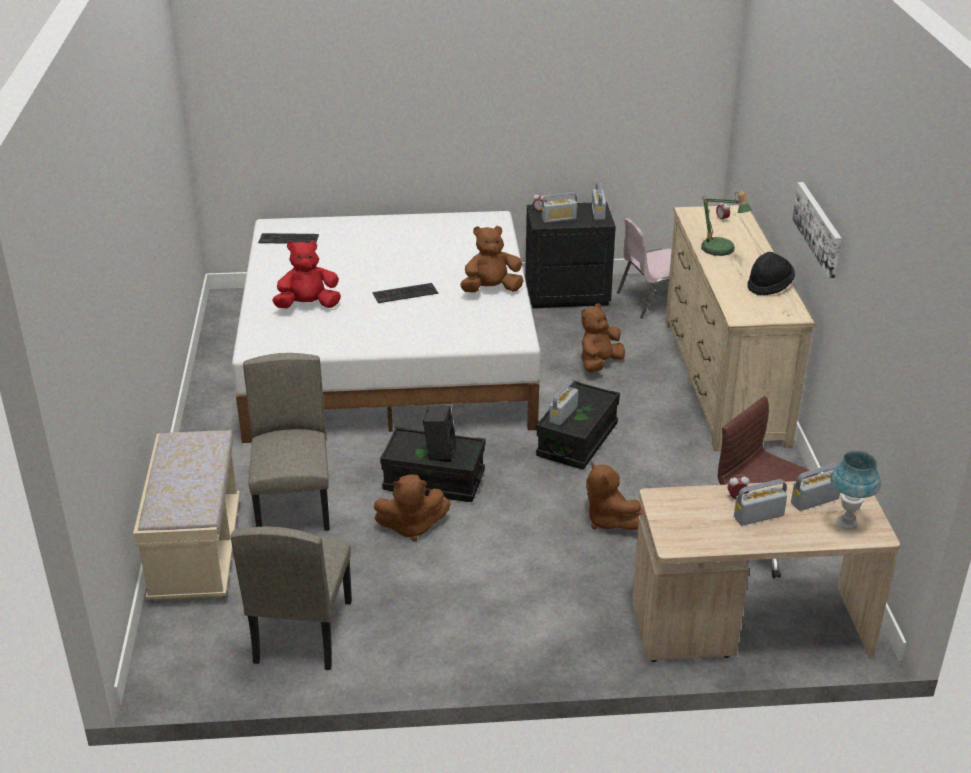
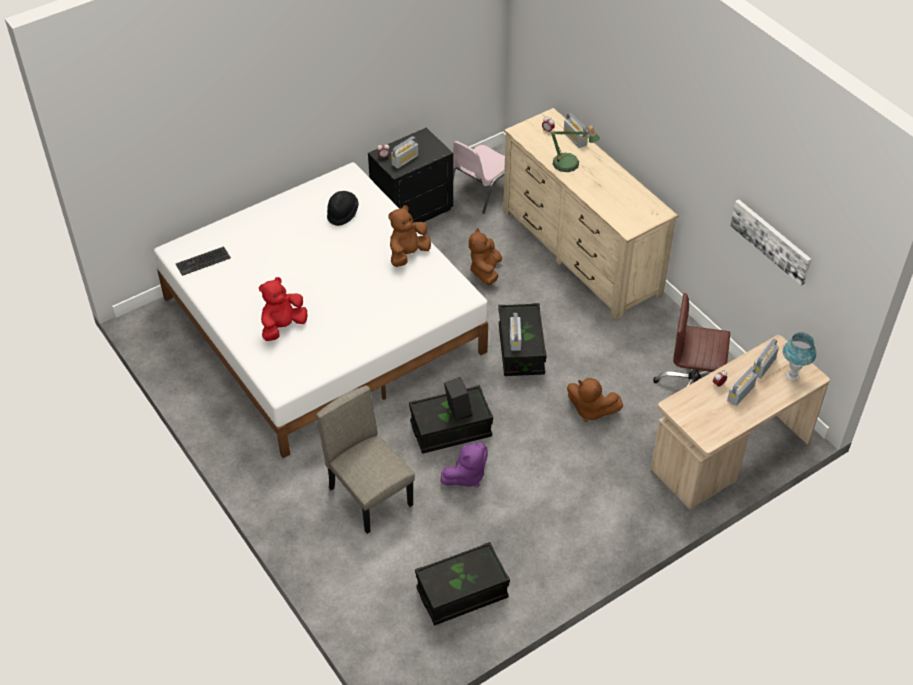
camera: 30 degrees left, 15 degrees up
(196, 552) = (334, 567): beige bench -> none
(302, 631) = (462, 593): beige chair -> black storage box
(405, 293) = (346, 283): keyboard -> none
(411, 527) = (466, 476): brown plush toy -> purple plush toy
(598, 212) = (429, 142): radio -> radio (575, 138)
(769, 286) = (626, 190): black hat -> black hat (342, 214)
(818, 228) = (668, 148): picture -> picture (771, 240)

